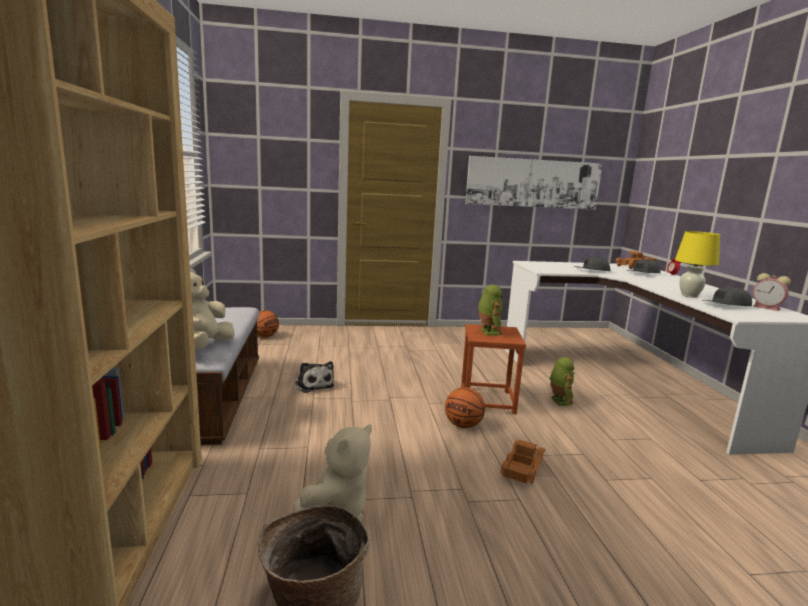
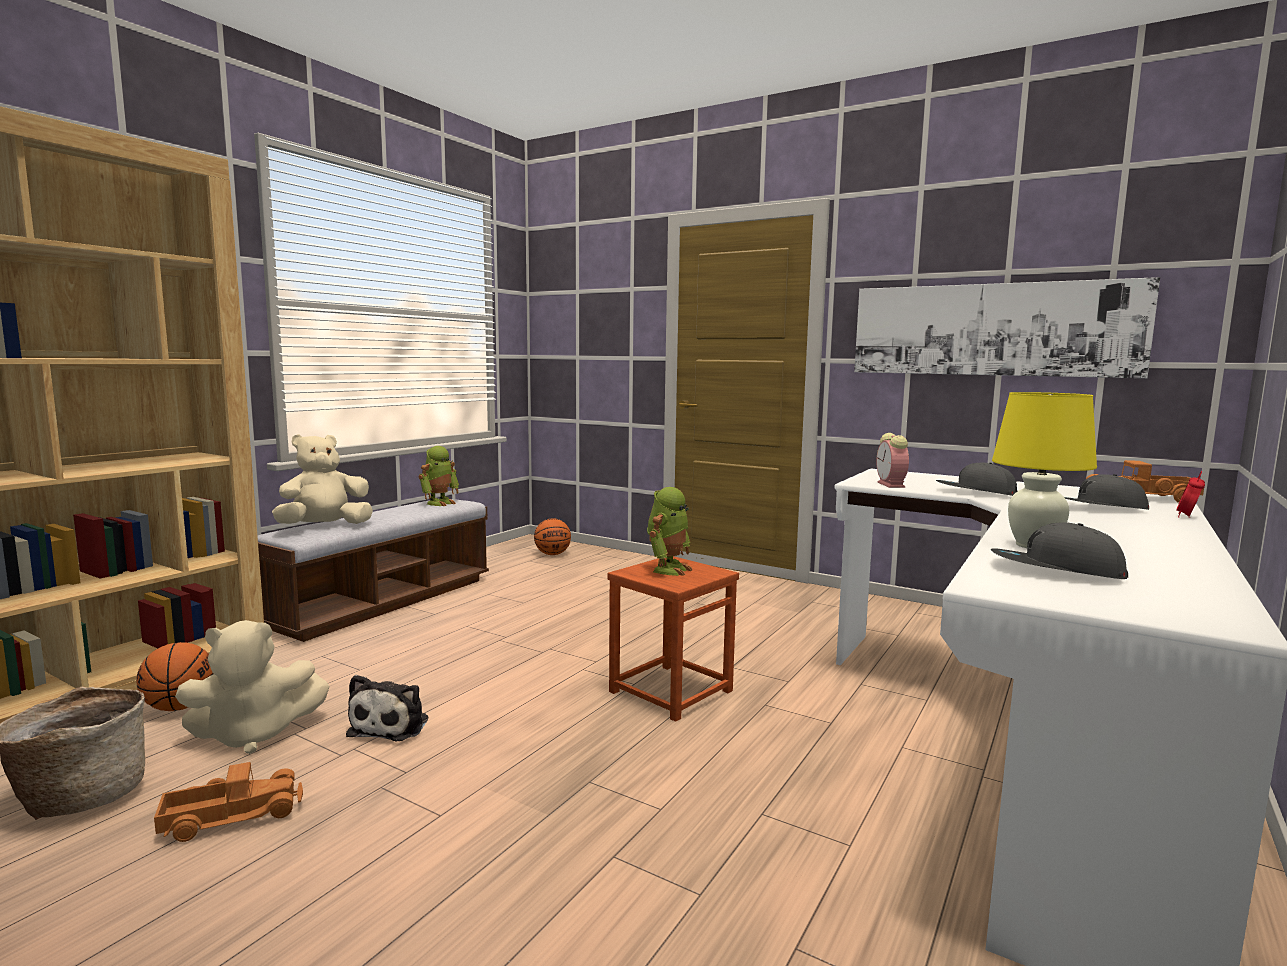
camera: 40 degrees right, 5 degrees down
(313, 385) = (496, 613): plush toy -> plush toy (392, 725)
(463, 425) = (567, 708): basketball -> basketball (179, 707)
(521, 467) = (527, 784): toy truck -> toy truck (232, 815)
(559, 401) = (793, 729): toy robot -> toy robot (439, 503)
(767, 308) = (1188, 593): alarm clock -> alarm clock (892, 485)

